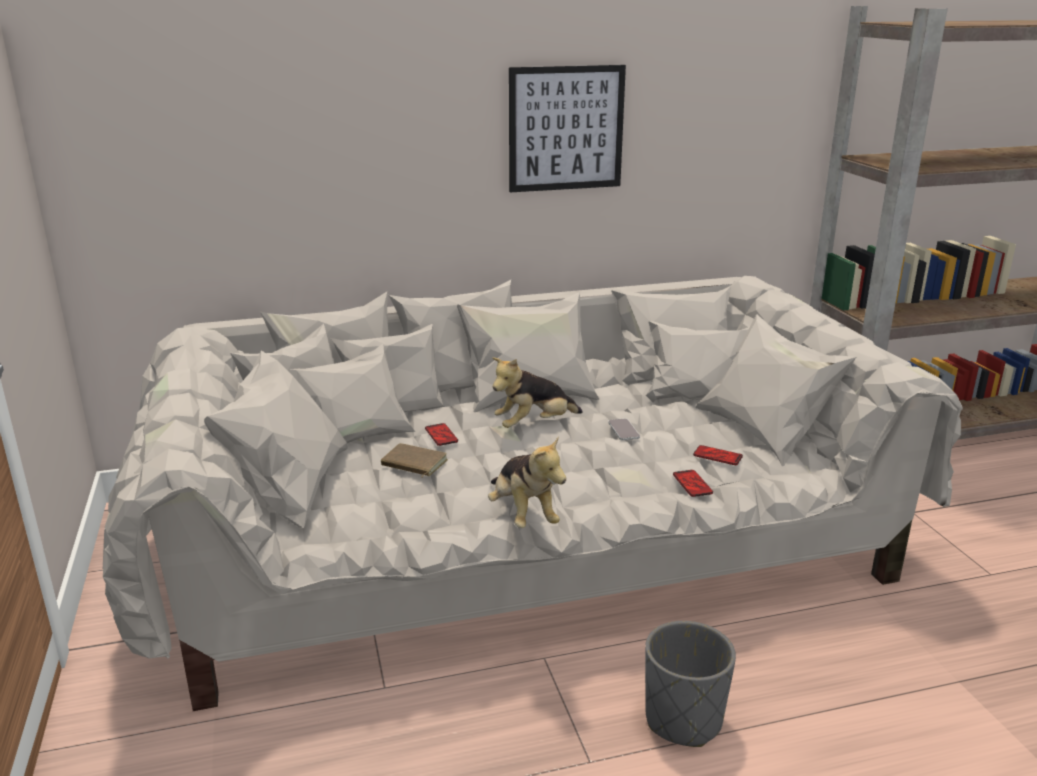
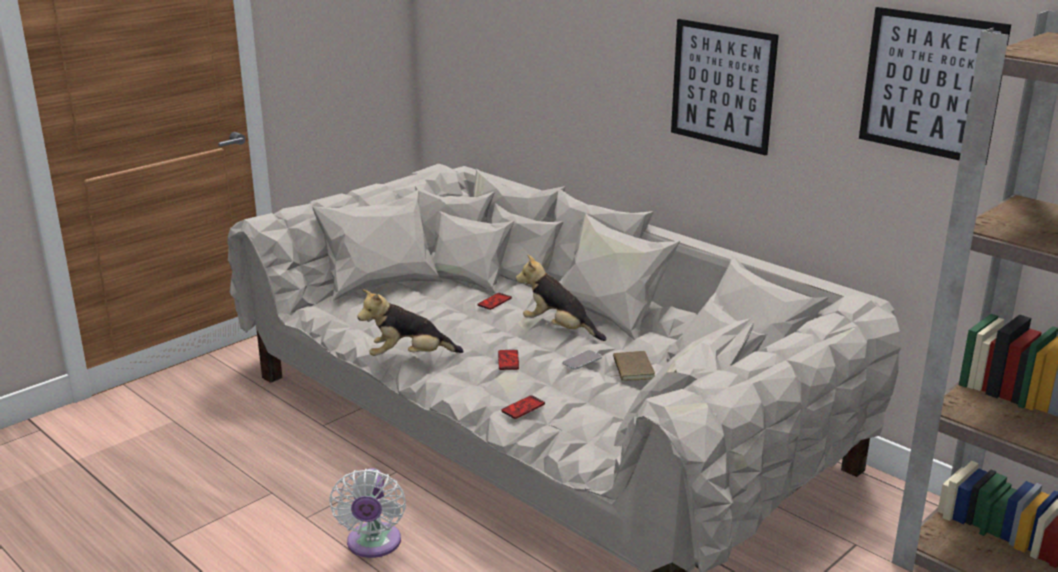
camera: 60 degrees right, 0 degrees up
(413, 464) = (441, 305): brown book -> brown book (631, 369)
(523, 514) = (409, 357): plush toy -> plush toy turned 45 degrees clockwise
(683, 719) = (373, 545): grey planter -> white fan
(717, 456) = (582, 408): phone -> phone (508, 360)
(764, 84) = (931, 84): none -> picture

